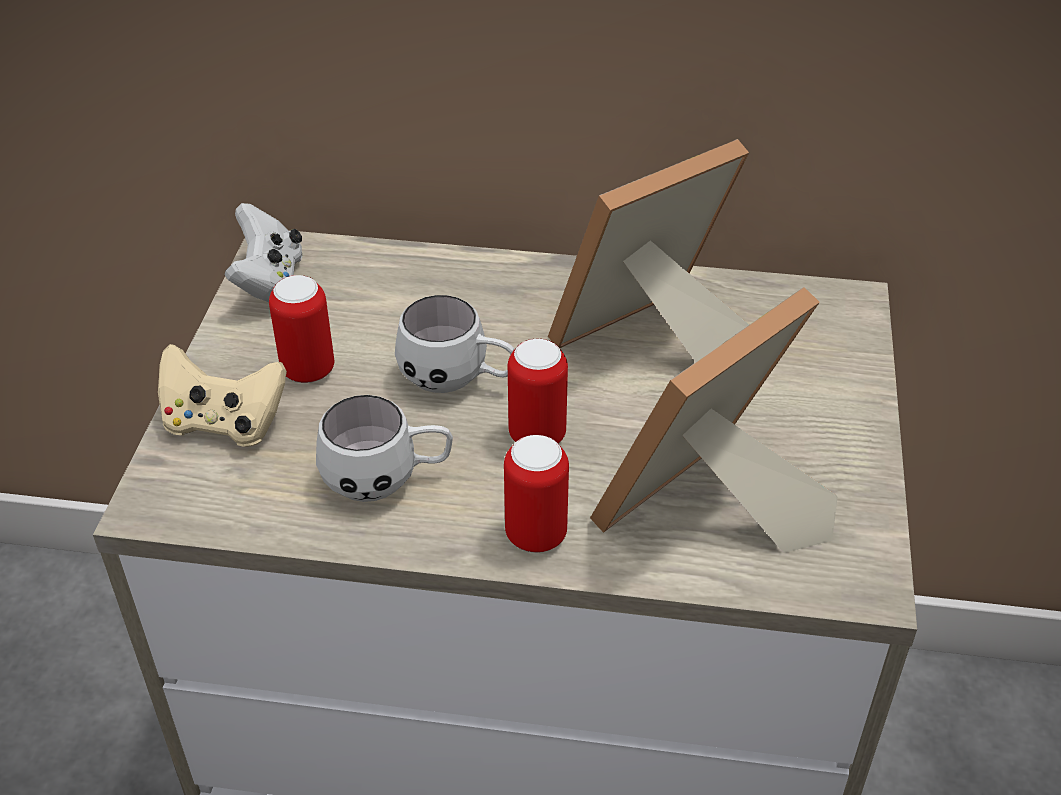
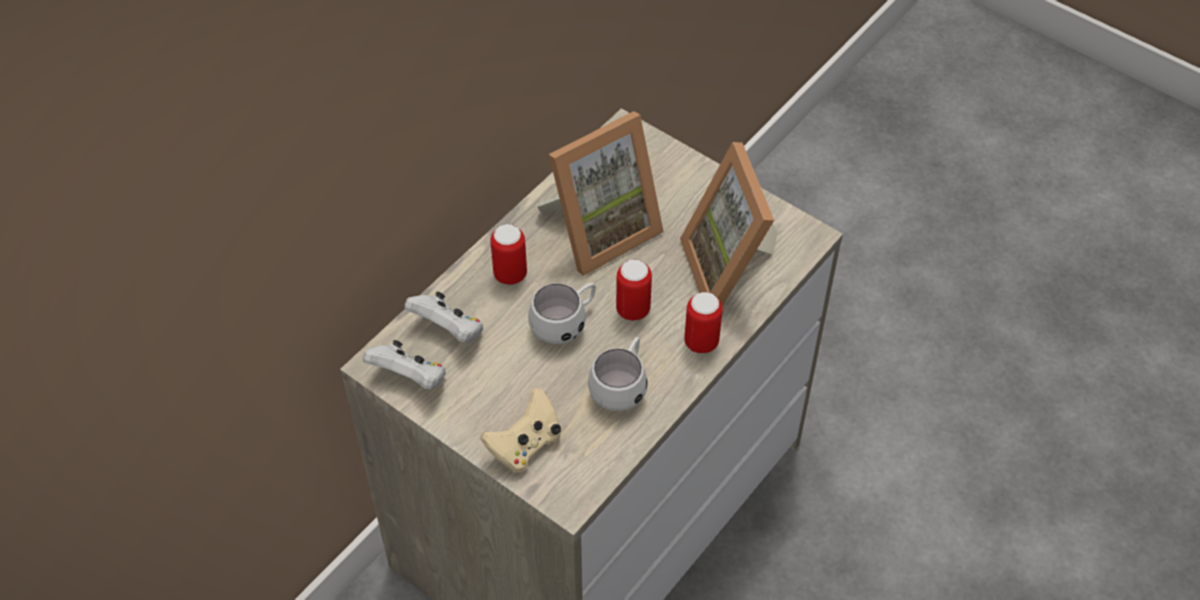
camera: 60 degrees left, 10 degrees up
(308, 370) = (507, 389): can -> can (510, 275)
(368, 284) = (449, 331): none -> white game controller
(651, 346) = (599, 229): picture frame -> picture frame turned 120 degrees counterclockwise

